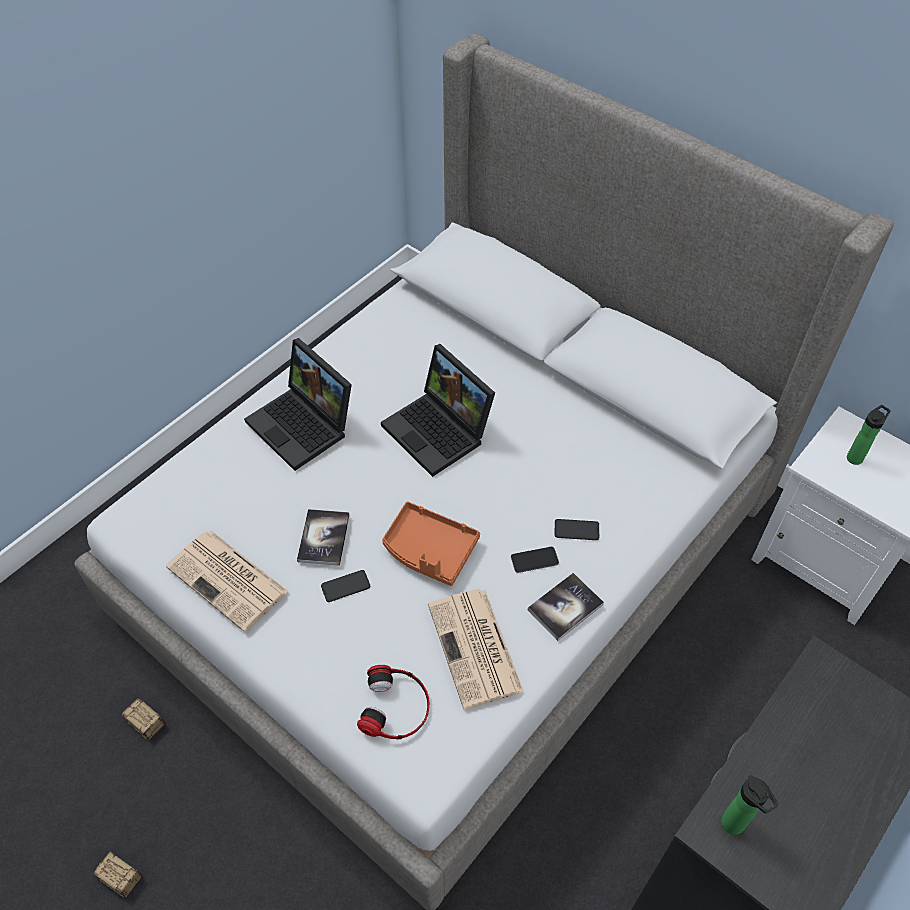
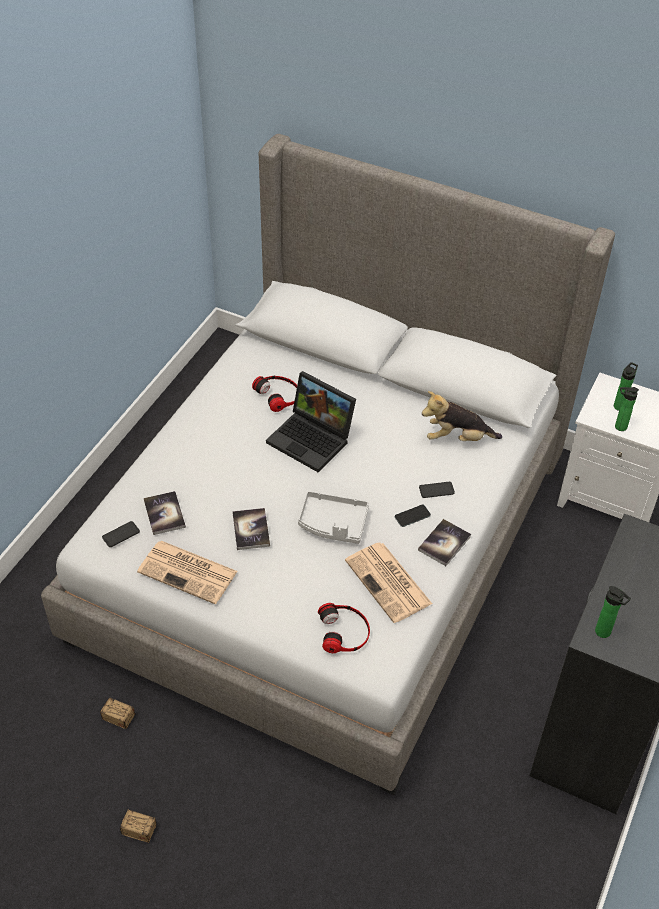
camera: 15 degrees left, 5 degrees down
(226, 496) = (164, 514): none -> book
(304, 425) = (206, 453): laptop -> none
(345, 586) = (279, 560): phone -> phone (121, 534)
(417, 366) = (279, 395): none -> headphones
(429, 550) = (333, 524): orange tray -> grey tray
(624, 463) = (457, 438): none -> plush toy
(846, 486) = (618, 427): none -> bottle

